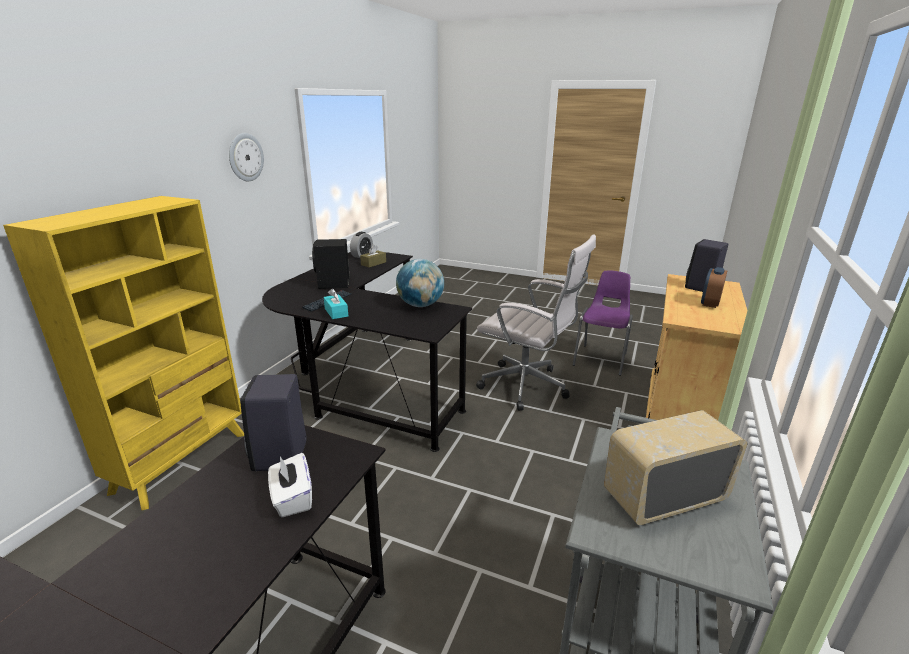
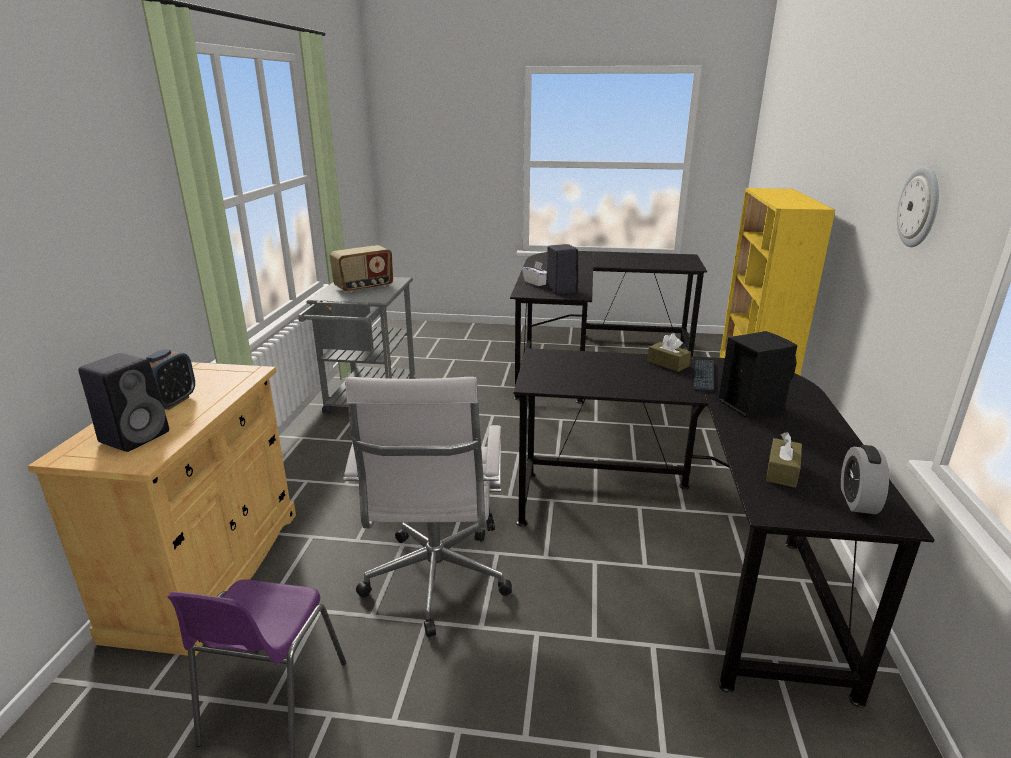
camera: 165 degrees right, 0 degrees up
(336, 312) = (668, 364): turquoise tissue box -> brown tissue box
(420, 305) = (582, 385): globe -> none
(528, 387) = (435, 584): white office chair -> white office chair turned 105 degrees counterclockwise

